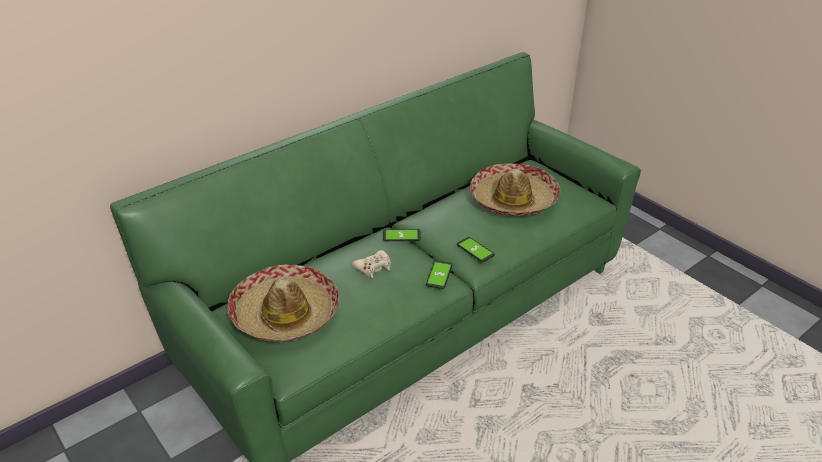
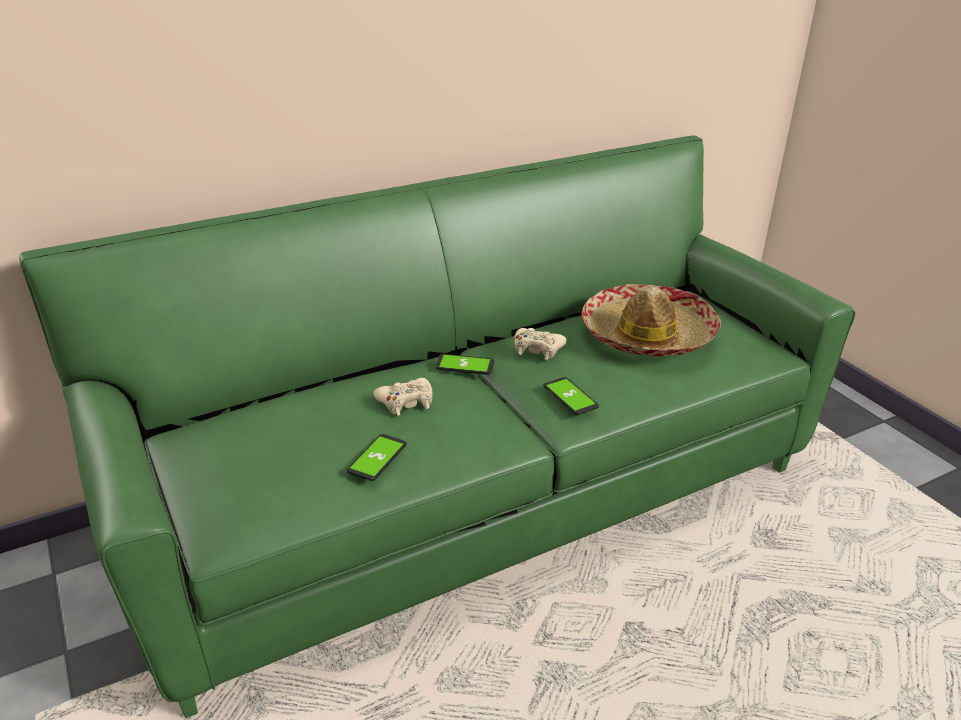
camera: 10 degrees right, 5 degrees down
(285, 313) = (250, 449): hat -> none
(439, 275) = (504, 425): phone -> phone (377, 458)
(445, 218) = (537, 349): none -> beige game controller

